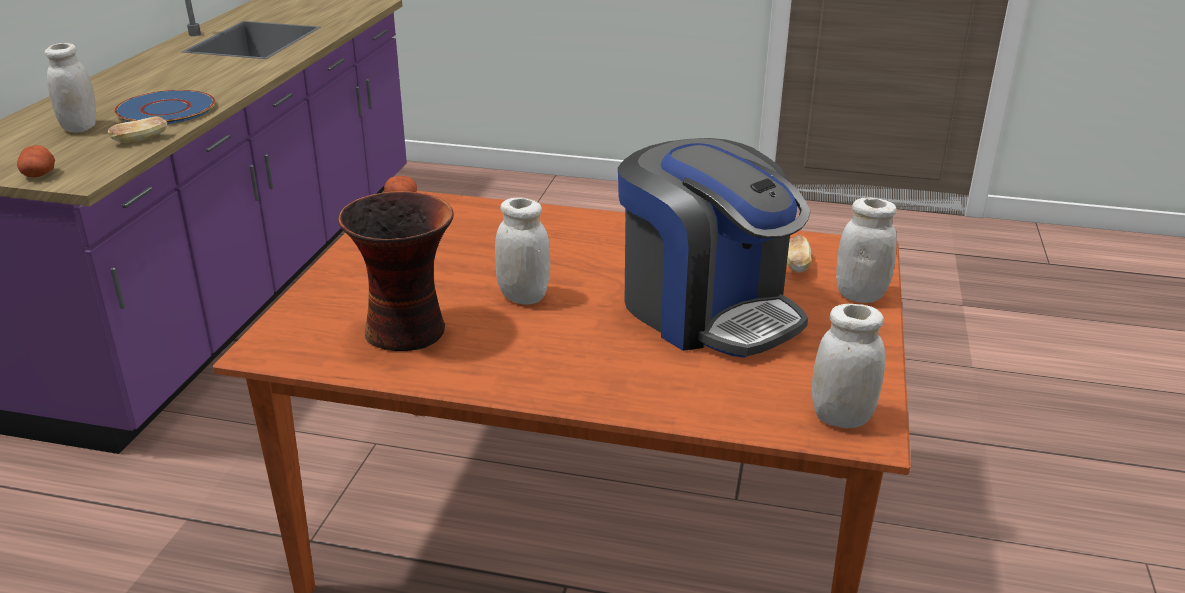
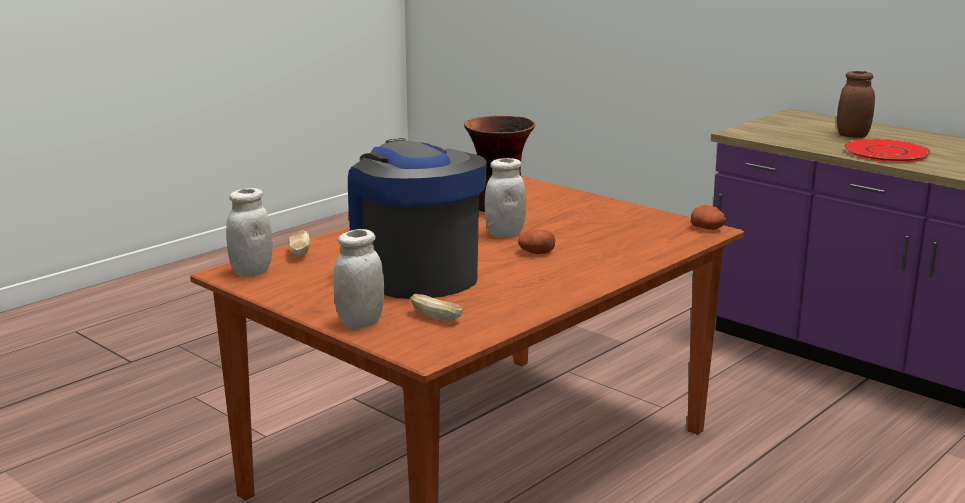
camera: 120 degrees right, 10 degrees down
(39, 174) = (758, 127): potato -> potato (535, 252)
(80, 128) = (852, 136): white jar -> brown jar
(140, 140) = (813, 145): bread -> bread (299, 253)
(166, 110) = (885, 152): blue plate -> red plate
(707, 310) = (415, 273): coffee machine -> coffee machine turned 75 degrees clockwise

